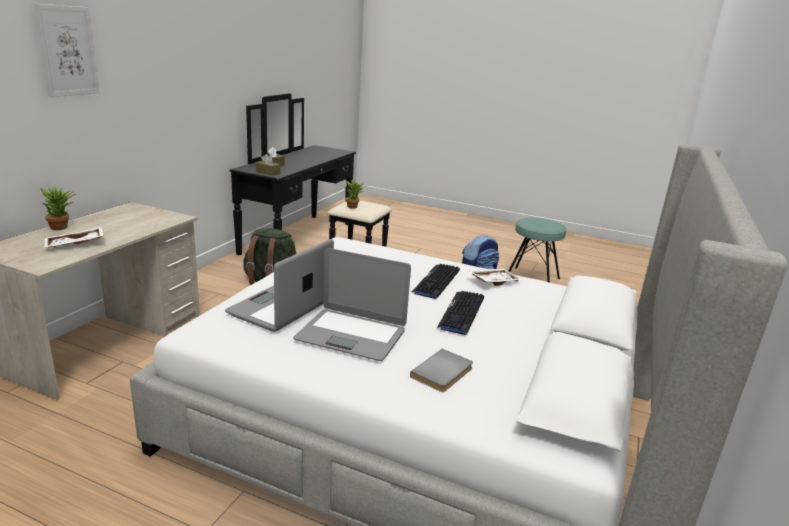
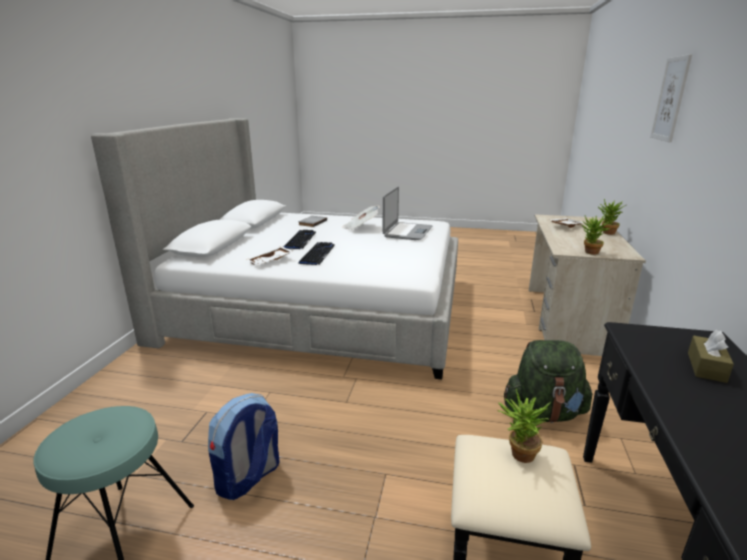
camera: 170 degrees right, 0 degrees up
(159, 212) = (590, 253): none -> potted plant
(268, 172) = (651, 333): brown tissue box -> none
(351, 335) = (360, 227): laptop -> newspaper

